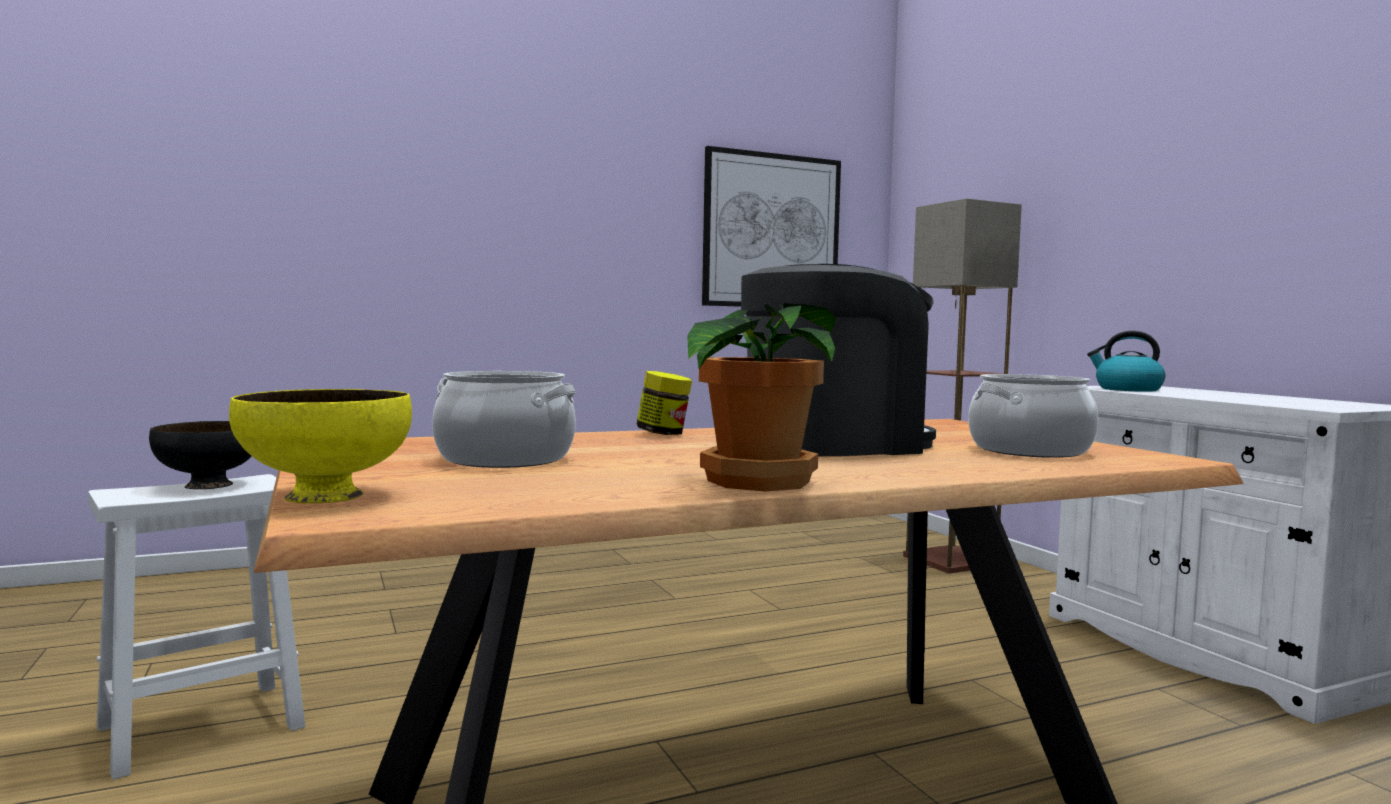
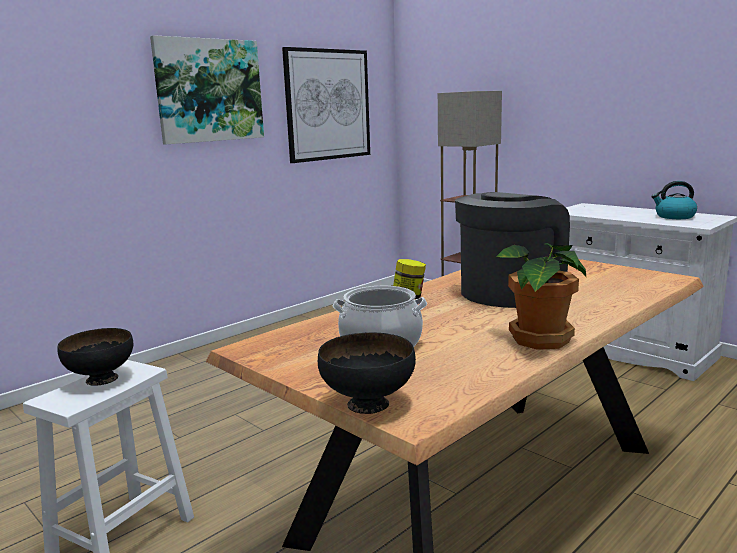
camera: 20 degrees left, 10 degrees up
(327, 496) = (369, 403): yellow bowl -> black bowl
(588, 194) = (209, 90): none -> picture
(1030, 450) = (606, 281): cooking pot -> none
(1127, 389) = (585, 212): kettle -> kettle (674, 216)

